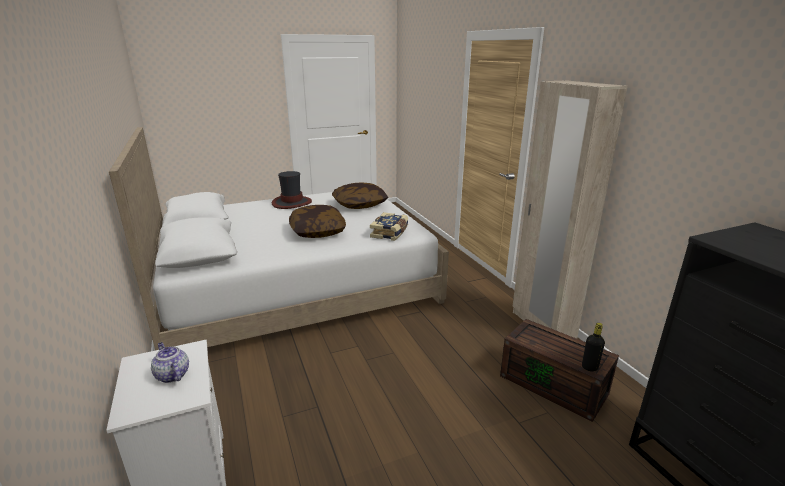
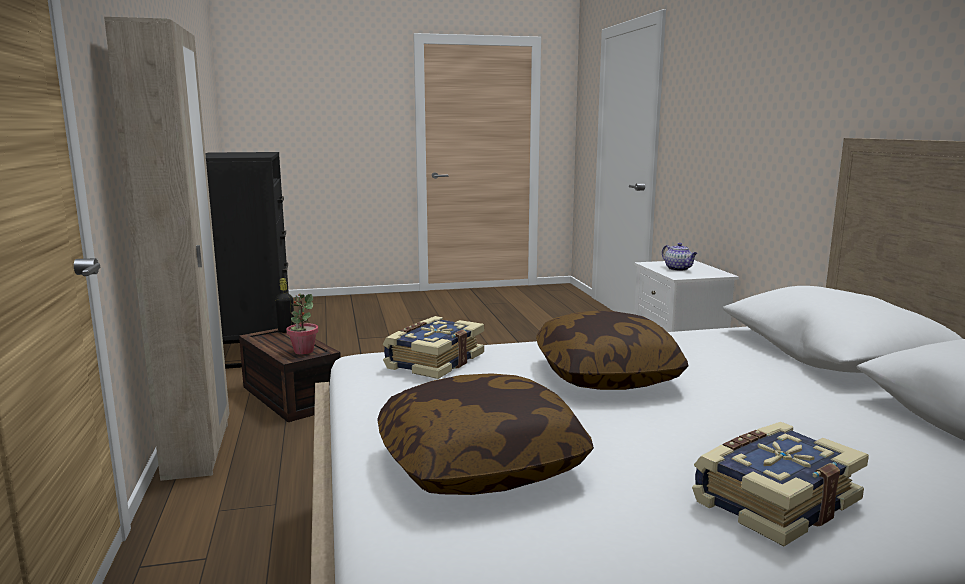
camera: 170 degrees left, 10 degrees down
(291, 203) = (773, 501): hat -> book
(532, 335) = (303, 351): none -> potted plant

